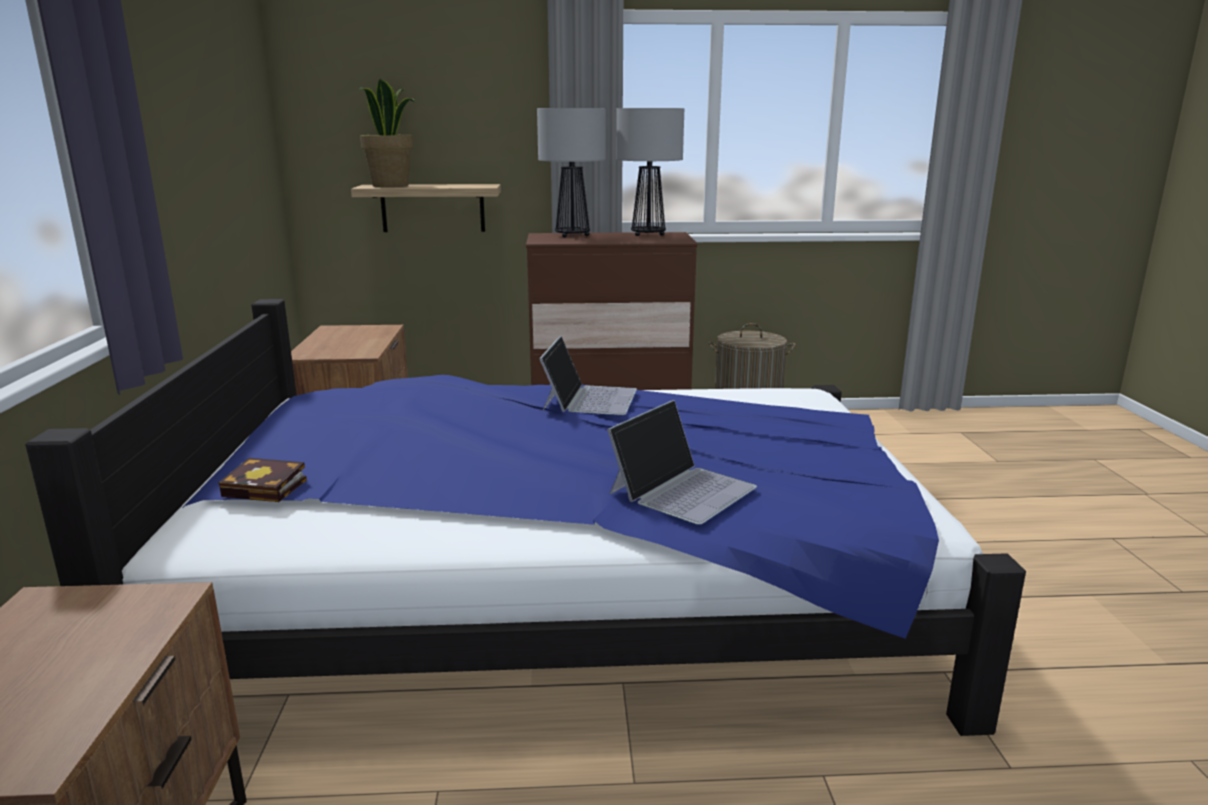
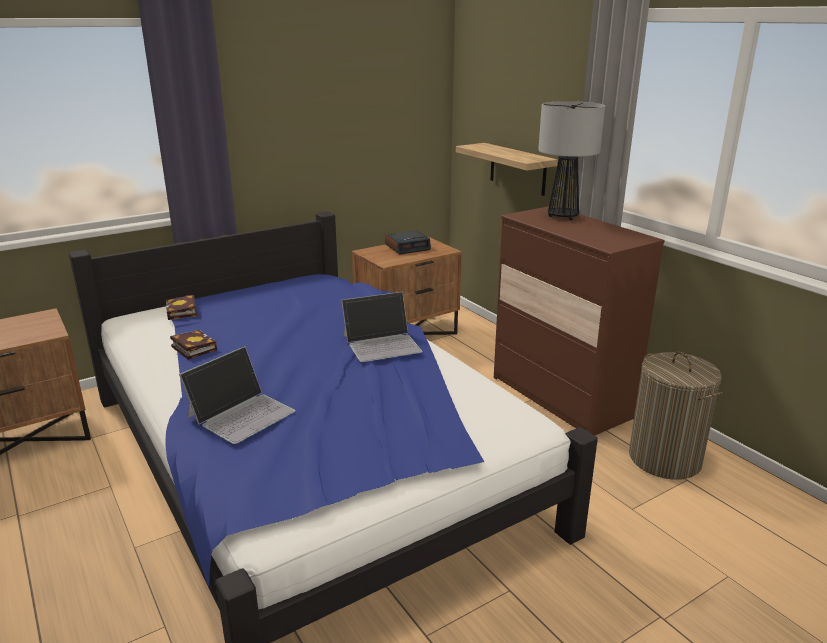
camera: 60 degrees right, 5 degrees up
(337, 338) = (407, 247): none -> alarm clock
(391, 185) = (486, 147): potted plant -> none
(425, 497) = (192, 348): none -> book
(647, 234) = (617, 233): table lamp -> none
(682, 489) = (241, 413): laptop -> laptop turned 60 degrees counterclockwise

